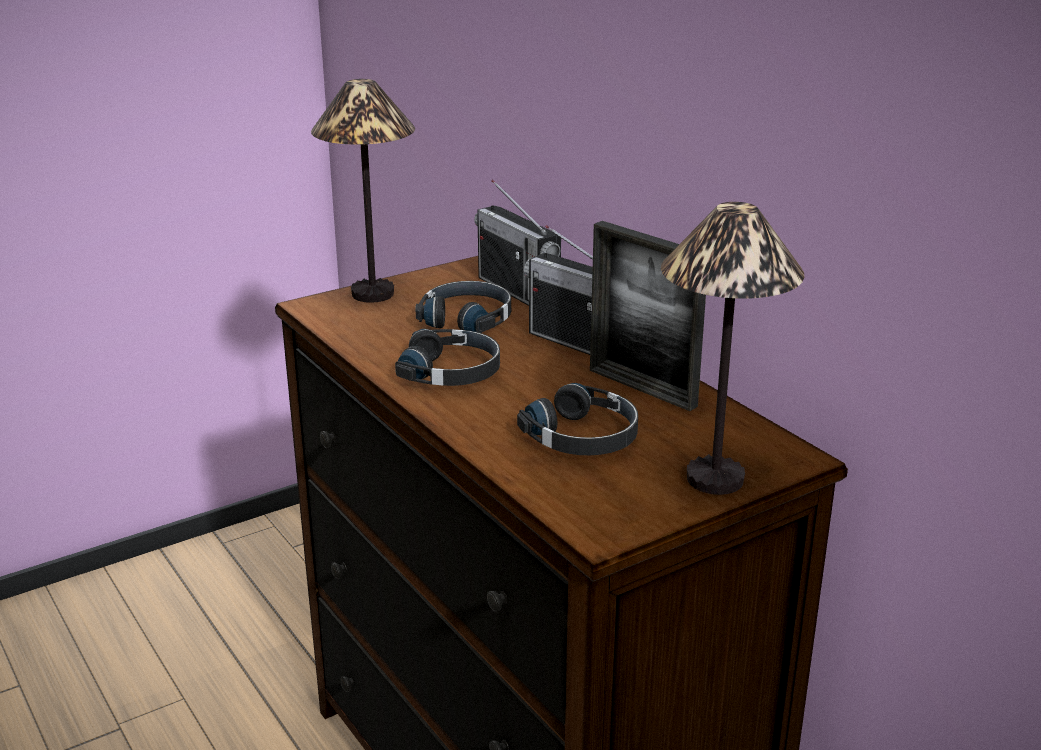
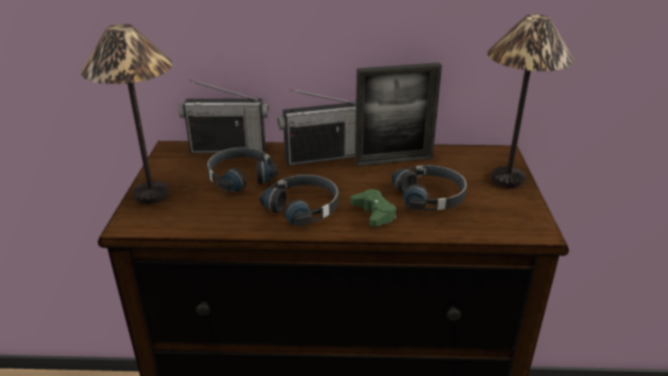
camera: 55 degrees left, 5 degrees up
(493, 413) = (374, 213): none -> green game controller

